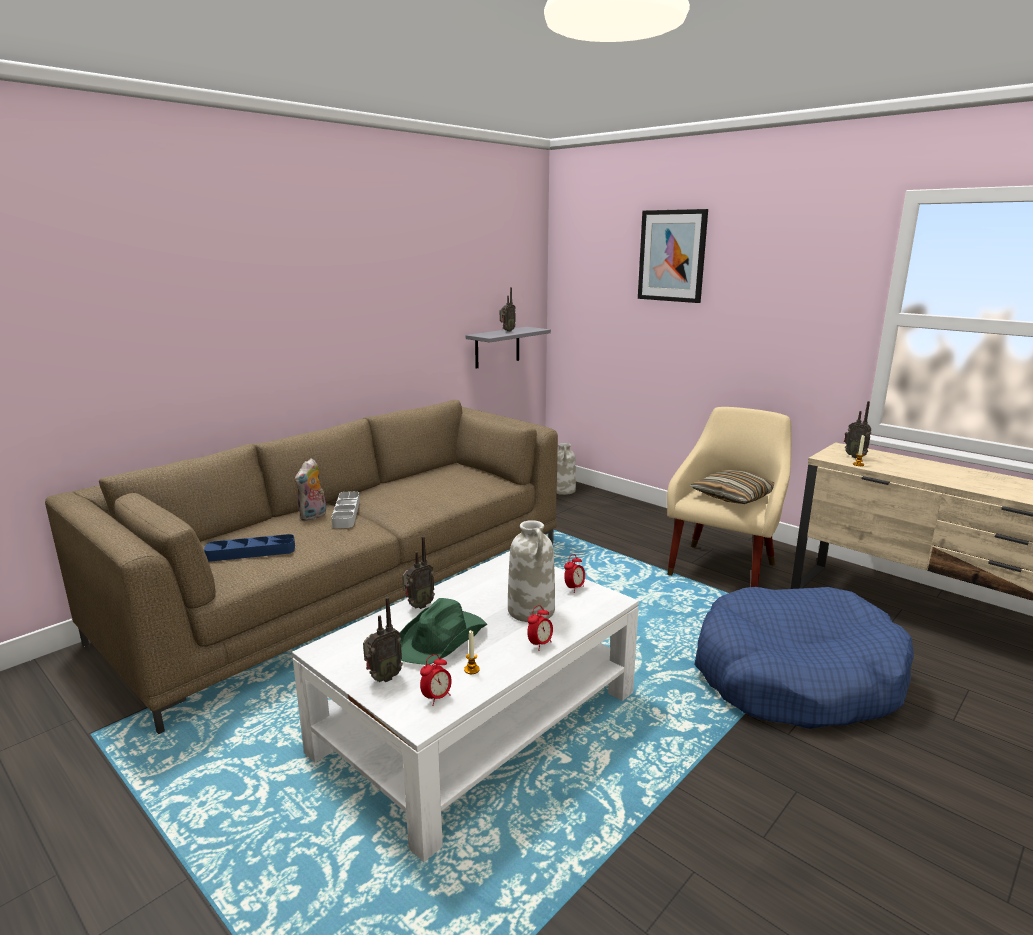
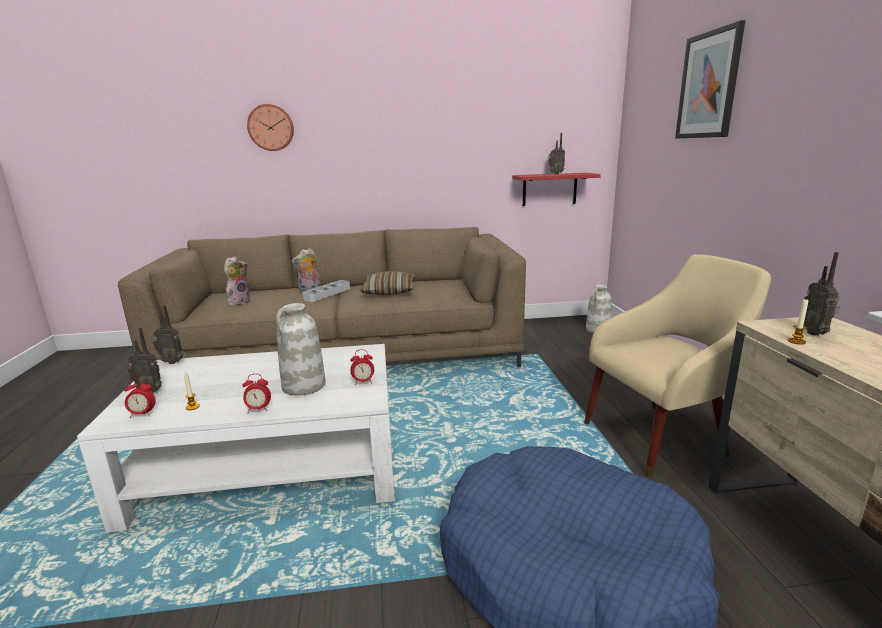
camera: 40 degrees right, 0 degrees up
(193, 292) = (271, 127): none -> wall clock
(251, 552) = (239, 302): blue tray -> plush toy
(418, 606) = (255, 358): radio -> radio (172, 362)
(441, 639) = (221, 382): green hat -> none
(497, 347) = (549, 189): grey shelf -> red shelf
(733, 496) = (663, 356): pillow -> pillow (389, 291)

